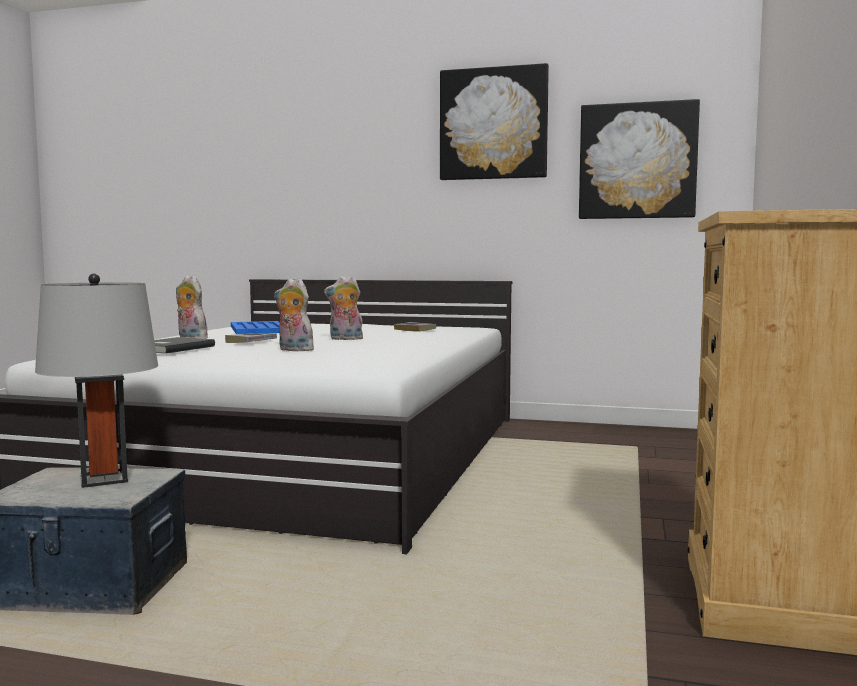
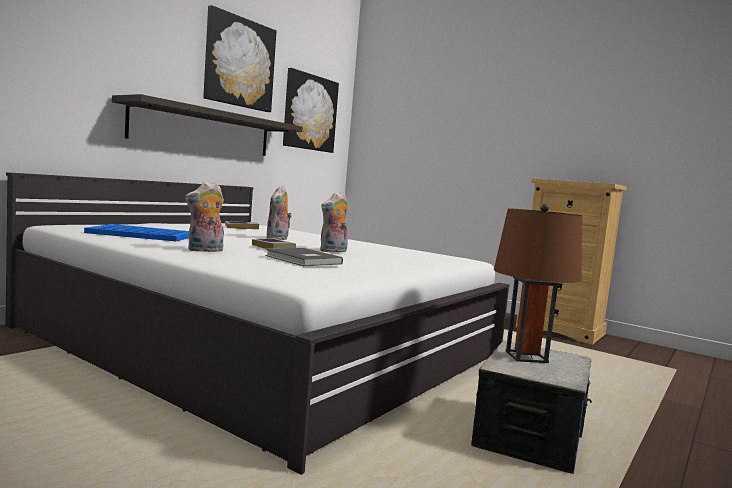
camera: 70 degrees left, 0 degrees up
(104, 479) = (526, 357): grey table lamp -> brown table lamp
(445, 217) = (204, 130): none -> shelf

